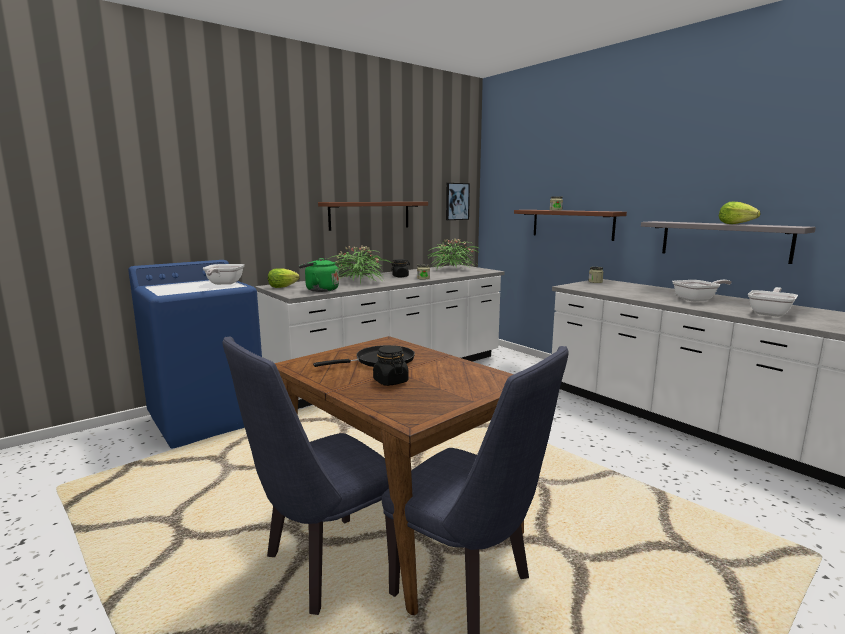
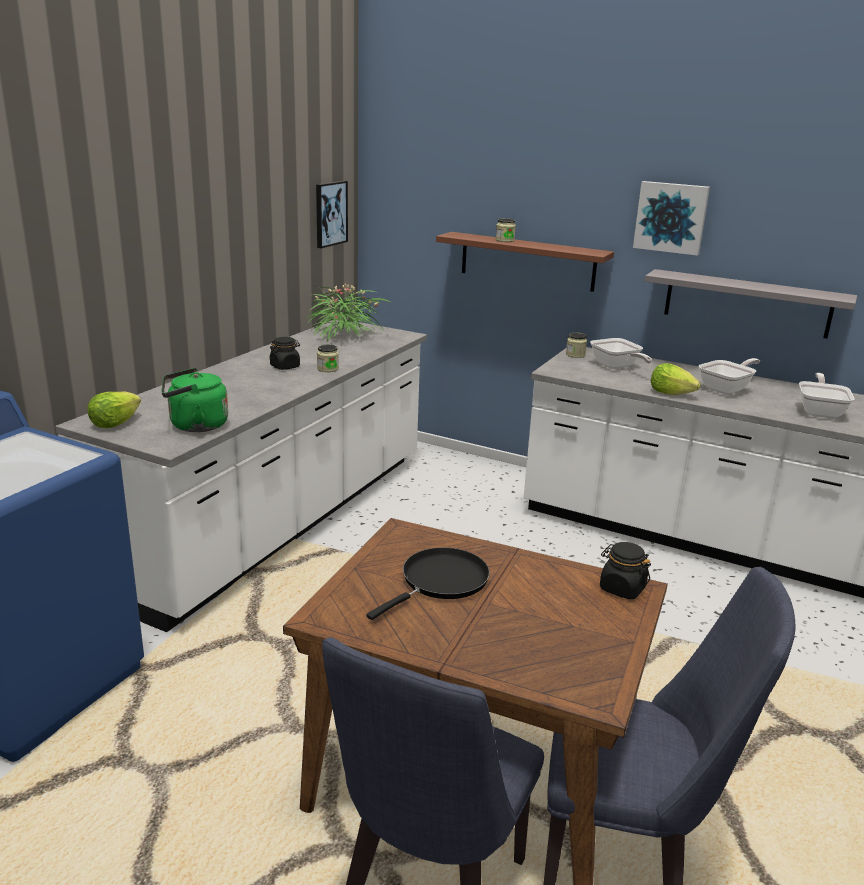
camera: 25 degrees left, 10 degrees up
(223, 284) = (46, 452): frying pan -> frying pan (616, 367)
(358, 281) = (232, 391): potted plant -> none
(370, 215) = (214, 260): brown shelf -> none
(390, 381) = (498, 625): black jar -> black jar (622, 588)
(665, 183) = (671, 217): none -> picture
(735, 224) = (768, 287): lettuce -> lettuce (670, 393)

